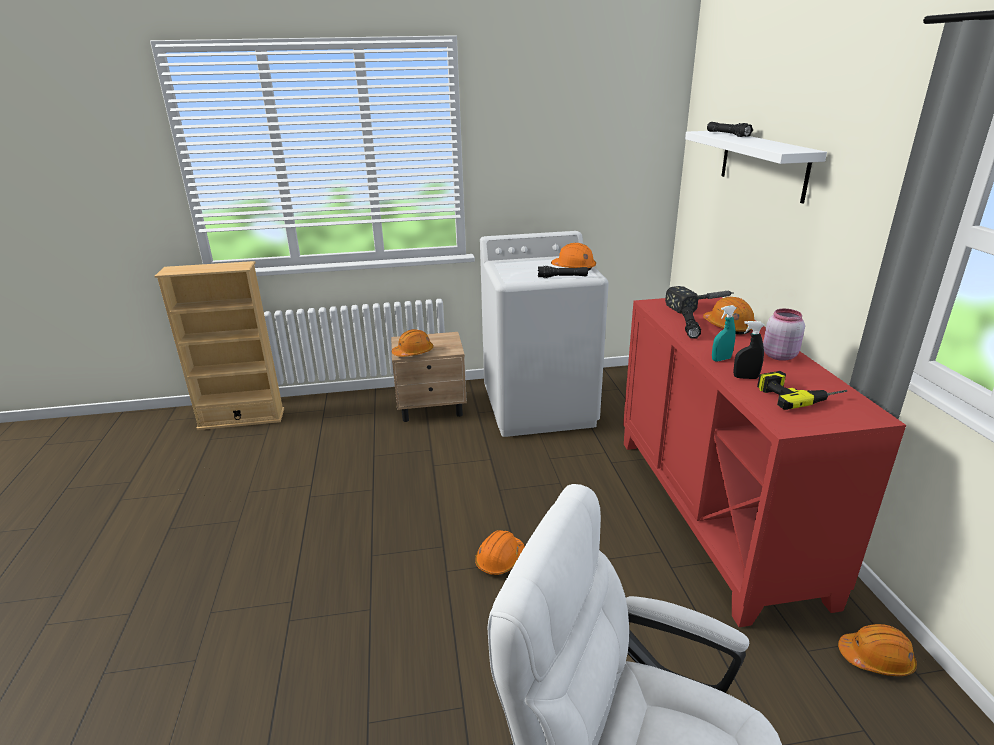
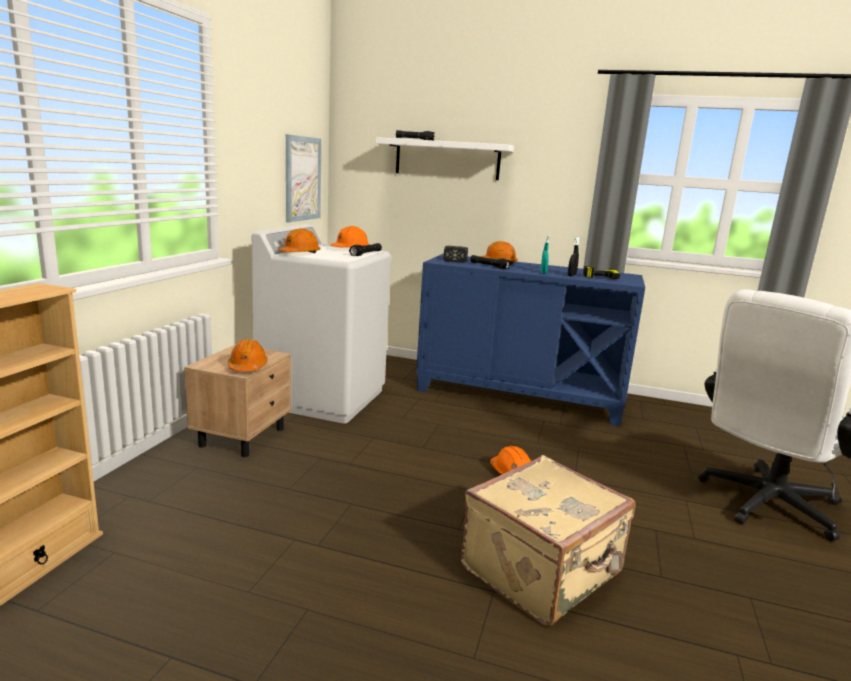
camera: 65 degrees left, 10 degrees down
(331, 626) = (543, 572): none -> beige suitcase
(618, 177) = (302, 179): none -> picture
(715, 512) = (519, 395): red cabinet -> blue cabinet
(779, 355) = (549, 267): pink jar -> none
(876, 658) = (653, 407): orange hard hat -> orange hard hat (300, 253)

